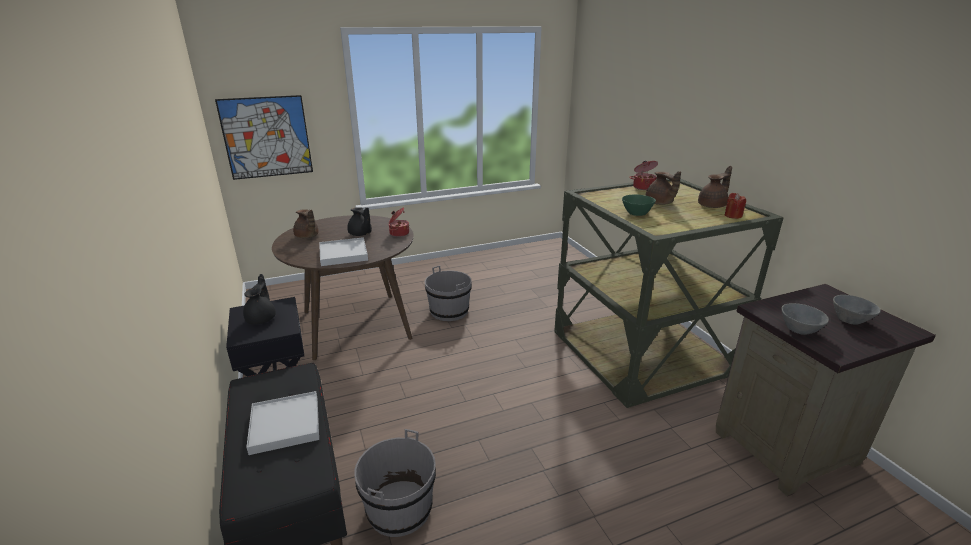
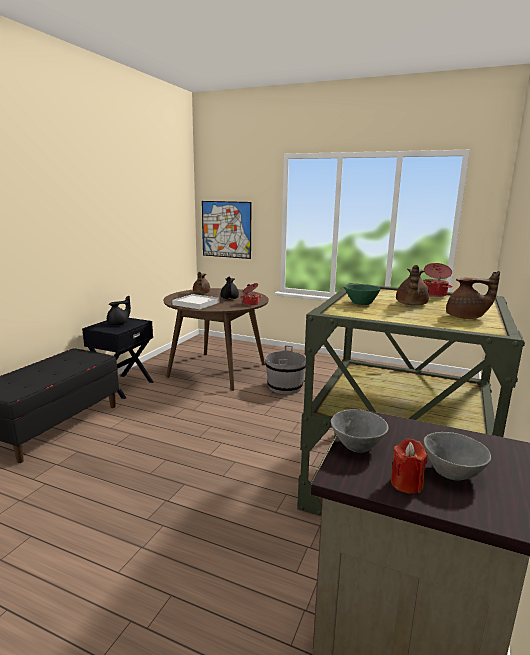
camera: 45 degrees right, 10 degrees down
(285, 425) = (50, 372): white tray -> none
(399, 508) = (71, 462): grey bucket -> none
(733, 216) = (460, 326): red candle -> red candle (406, 483)

